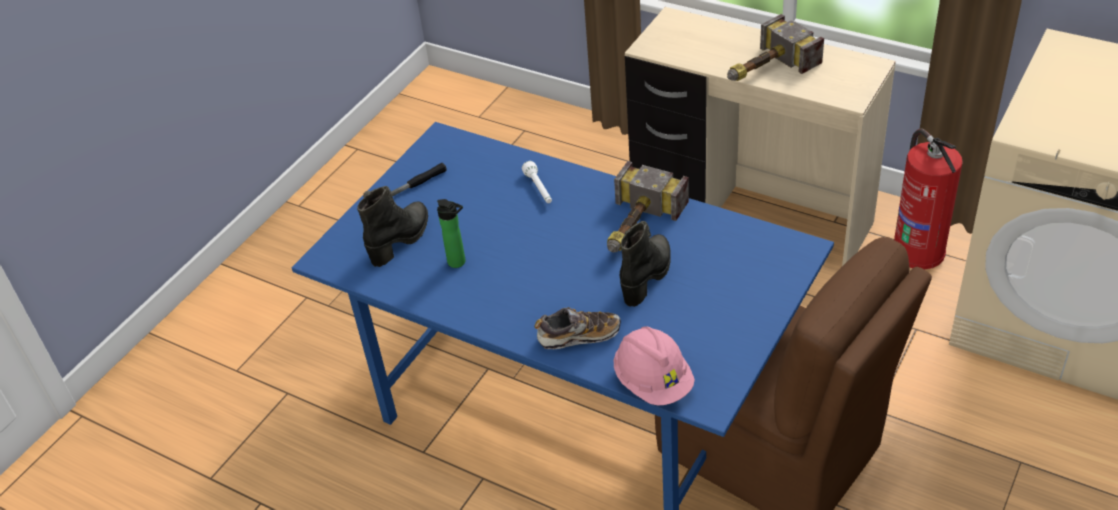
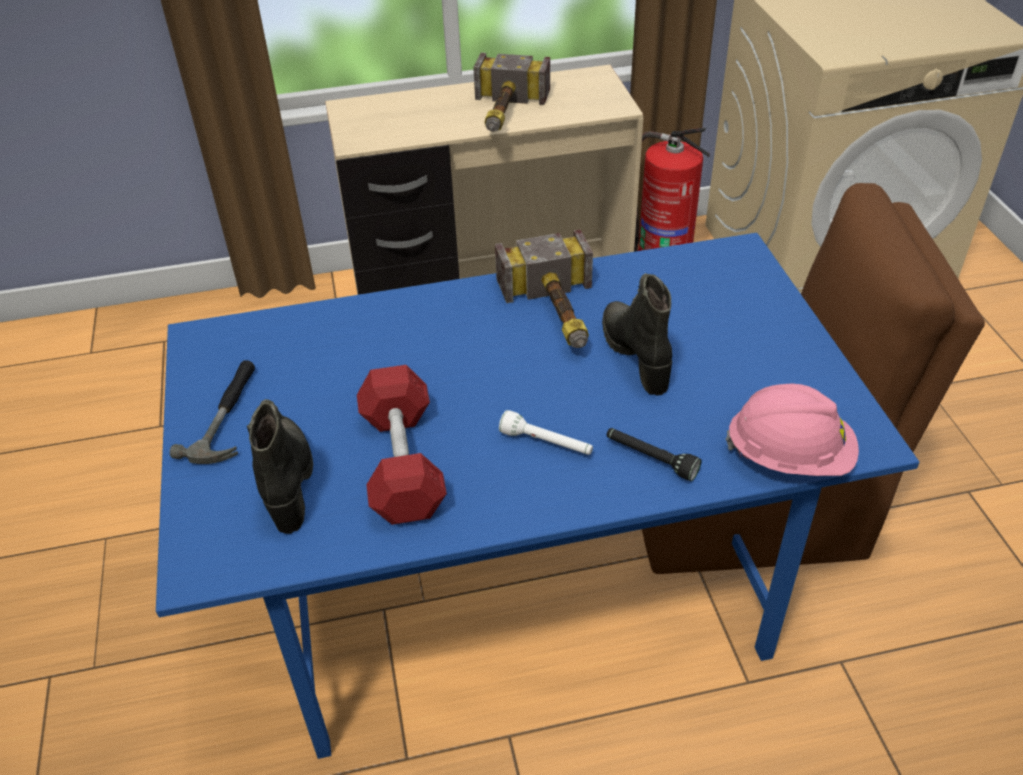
camera: 45 degrees left, 0 degrees up
(459, 263) = (402, 463): bottle -> red dumbbell
(539, 189) = (399, 332): white flashlight -> white flashlight (546, 443)
(578, 336) = (650, 459): shoe -> black flashlight

